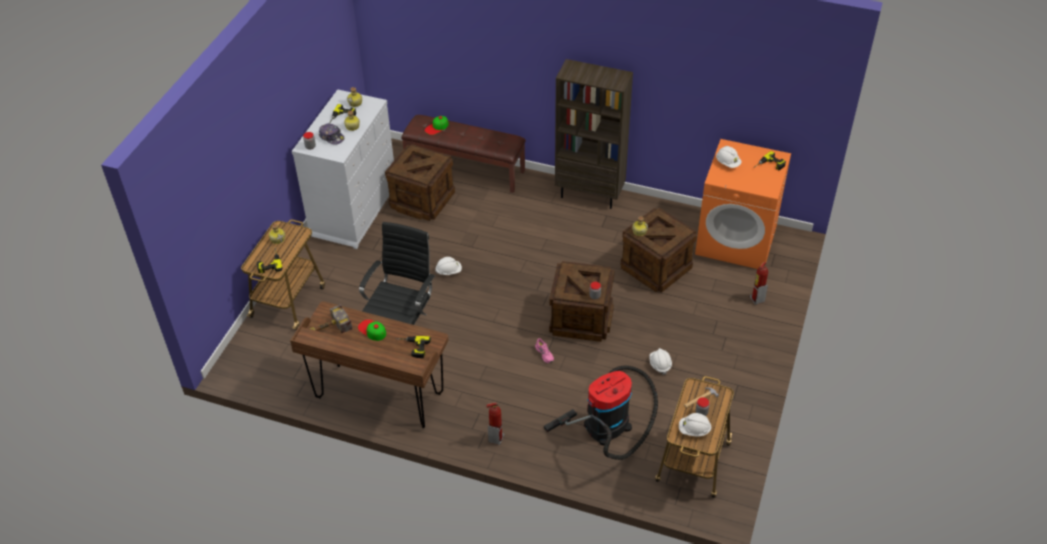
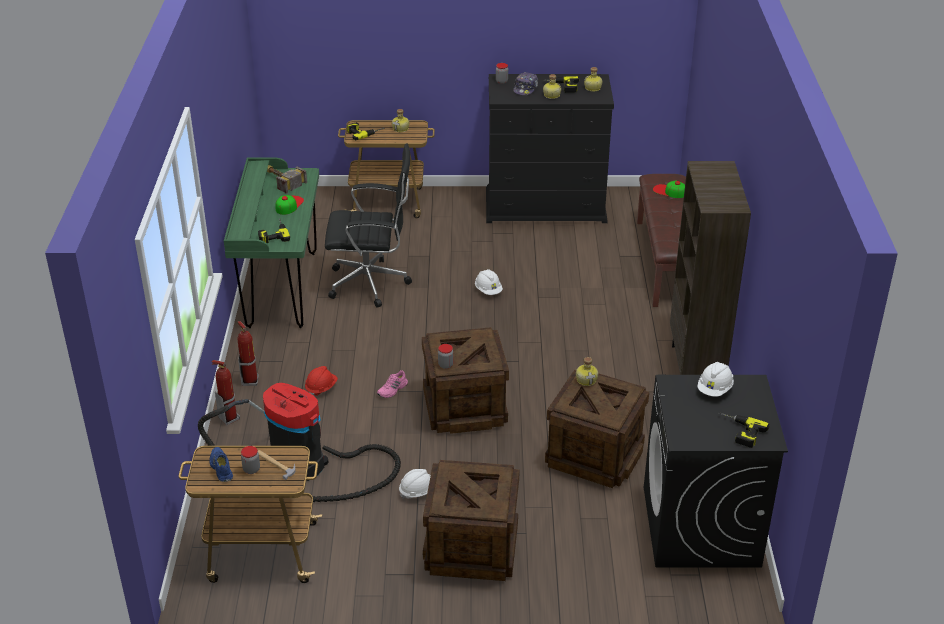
camera: 70 degrees right, 10 degrees down
(353, 209) = (546, 206): white dresser -> black dresser
(379, 396) = (281, 289): brown desk -> green desk
(421, 200) = (591, 245): crate -> crate (470, 548)
(524, 395) = (321, 388): none -> red hard hat
(694, 430) = (220, 468): white hard hat -> blue shoe
(736, 240) = (701, 527): orange washing machine -> black washing machine
(756, 299) = (590, 568): fire extinguisher -> fire extinguisher (229, 418)

